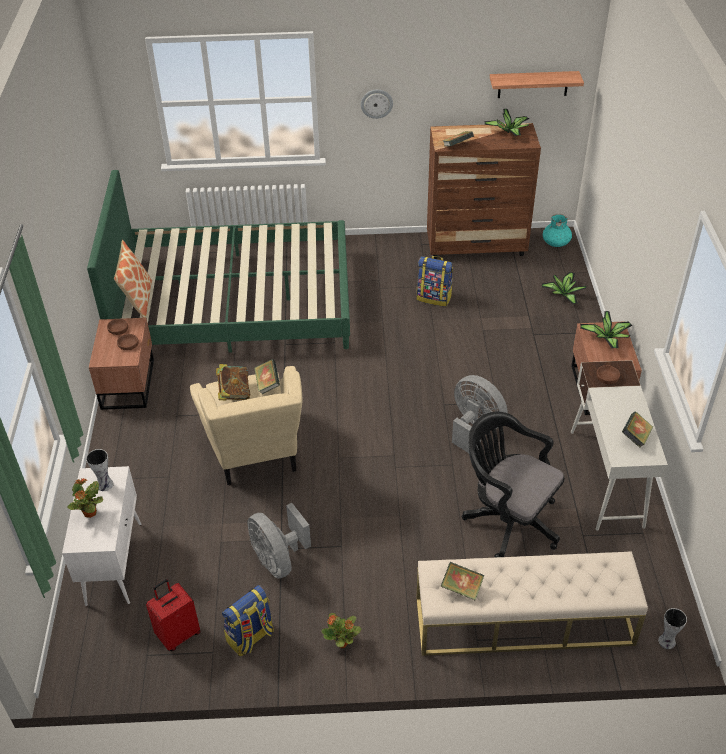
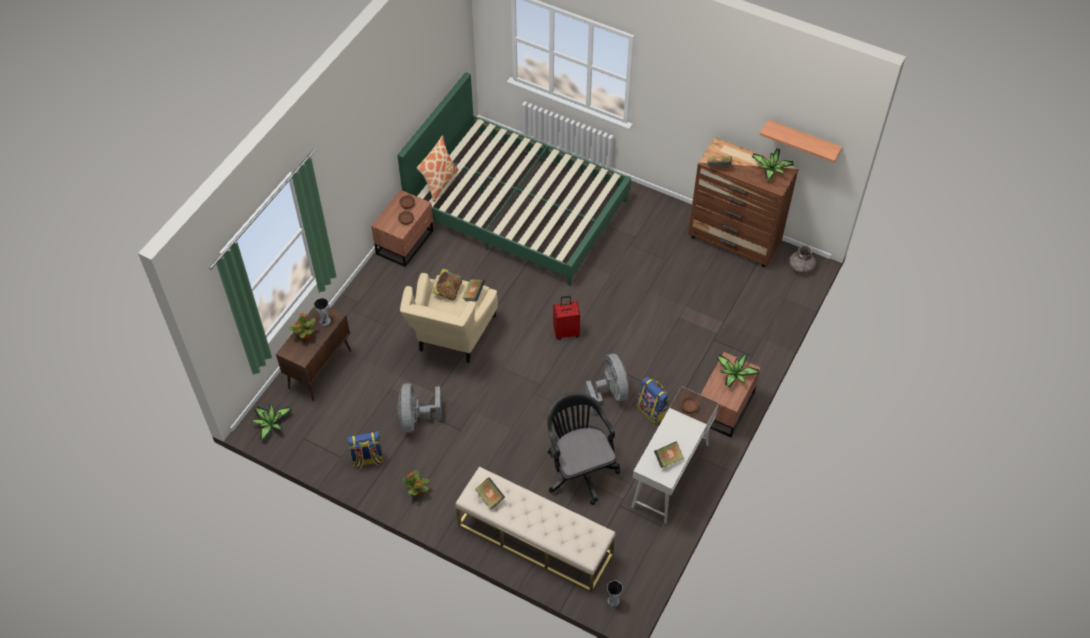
camera: 30 degrees right, 10 degrees up
(114, 562) = (320, 369): white cabinet -> brown cabinet
(178, 634) = (328, 435): red suitcase -> red suitcase (566, 332)
(376, 103) = (676, 103): wall clock -> none
(434, 297) = (665, 272): backpack -> backpack (652, 410)
(556, 242) = (801, 267): turquoise vase -> grey vase
(563, 294) = (766, 316): potted plant -> potted plant (271, 424)

